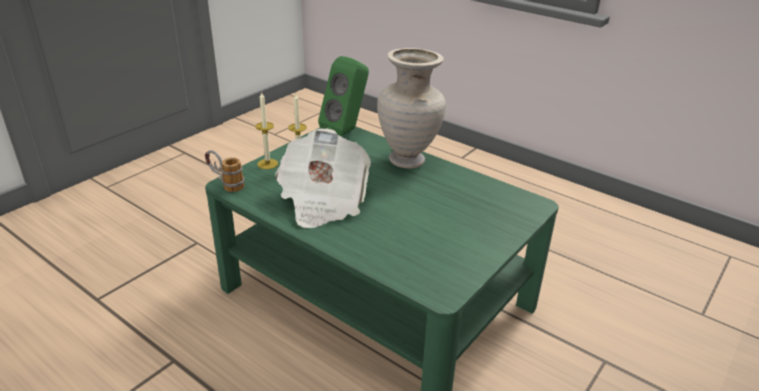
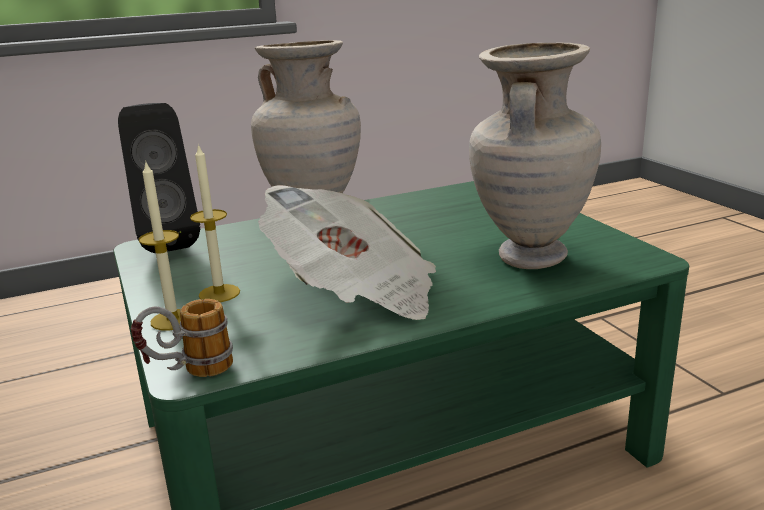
camera: 60 degrees left, 10 degrees down
(346, 131) = (168, 243): green speaker -> black speaker
(409, 245) = (528, 257): none -> beige vase

